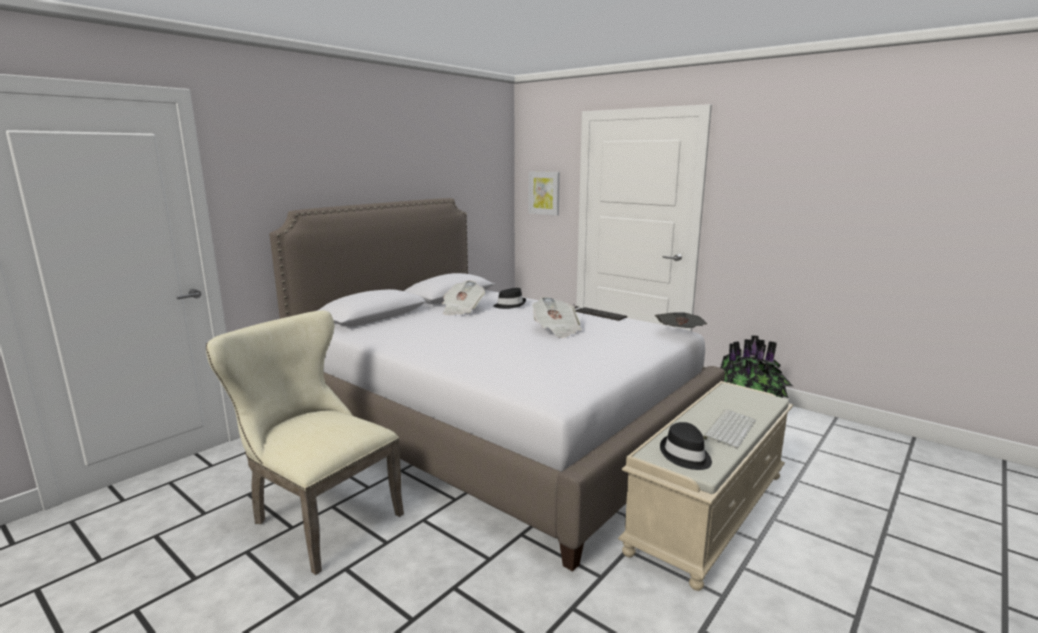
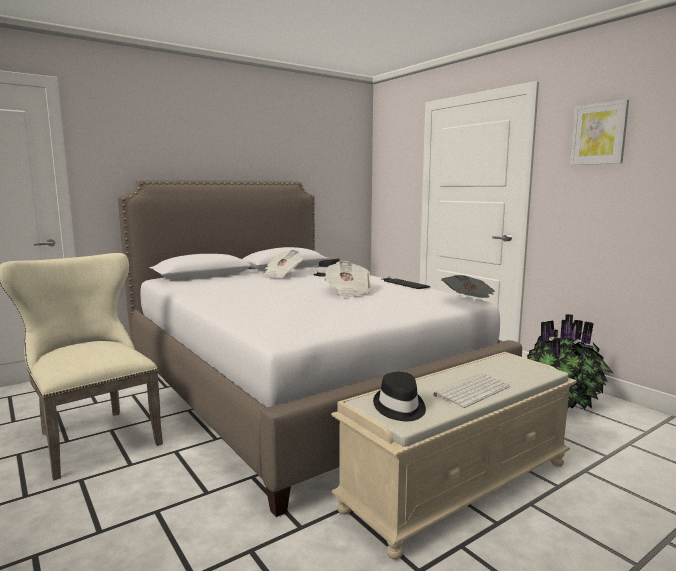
camera: 15 degrees right, 5 degrees down
(544, 193) = (394, 181): picture -> picture (599, 134)

